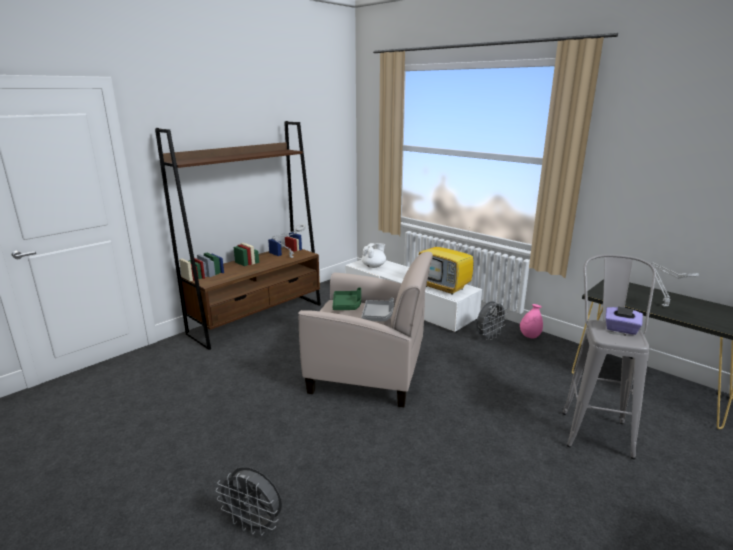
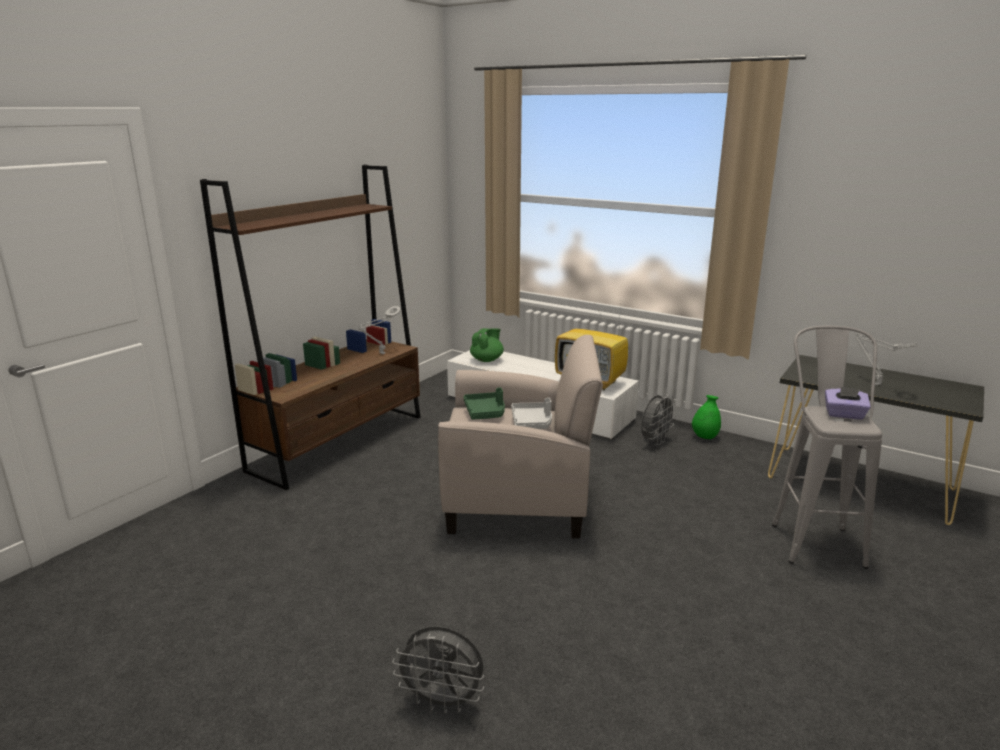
camera: 10 degrees left, 0 degrees up
(374, 266) = (487, 360): white teapot -> green teapot
(530, 336) = (705, 437): pink vase -> green vase

